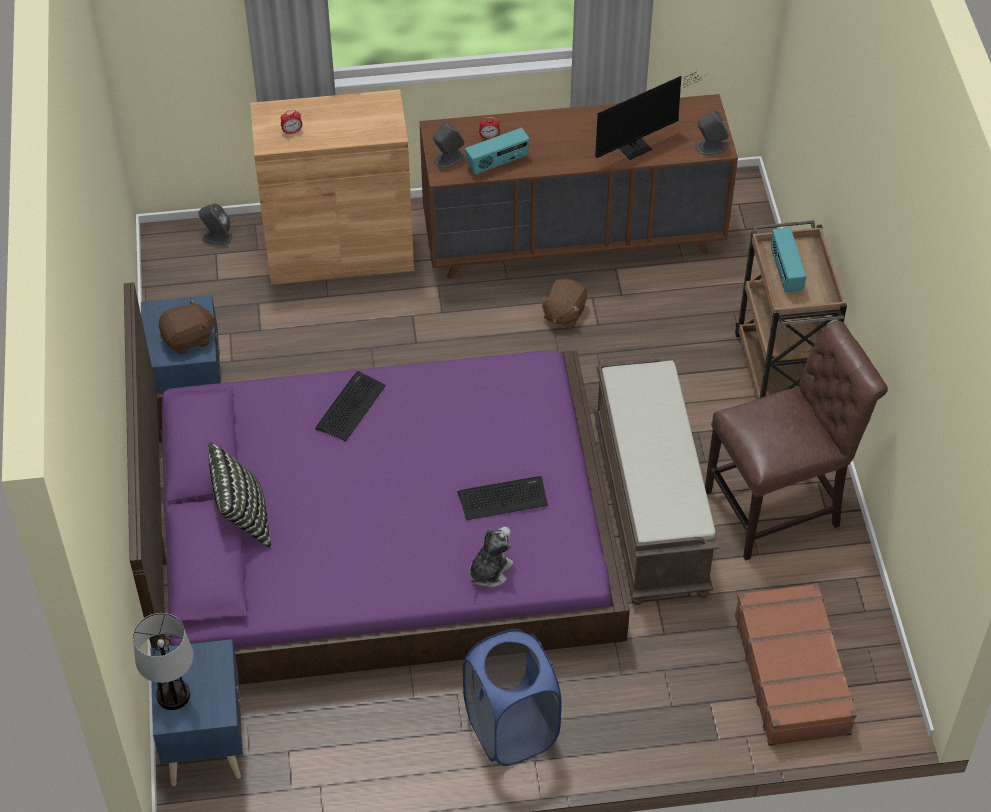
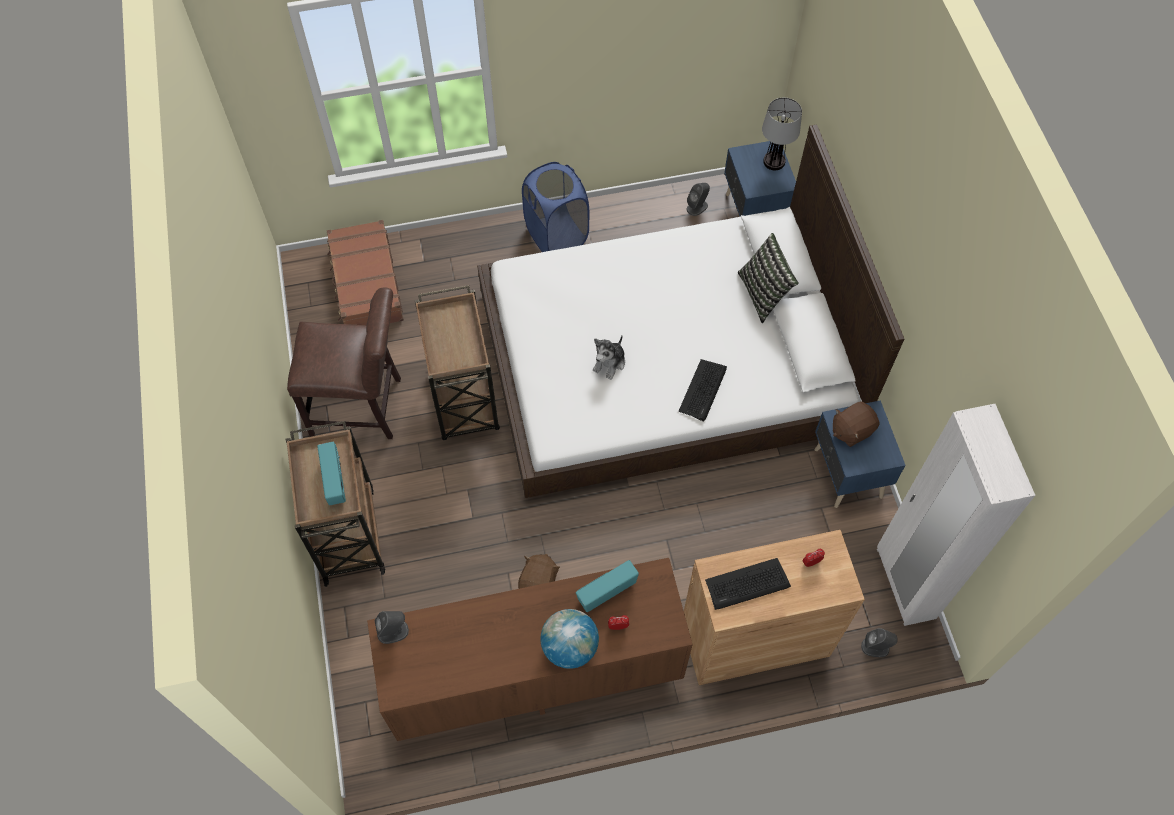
camera: 175 degrees right, 10 degrees up
(165, 286) = (904, 583): none -> white wardrobe
(379, 535) = (667, 361): purple bed -> white bed
(448, 158) = (655, 594): grey speaker -> grey speaker (697, 207)
(489, 571) = (577, 267): plush toy -> plush toy (610, 363)
(503, 498) = (572, 319): keyboard -> keyboard (747, 584)
(538, 126) = (570, 647): none -> globe
(638, 145) = (467, 628): monitor -> none
(648, 506) = (464, 400): brown bench -> brown cart
(779, 507) = (362, 407): brown chair -> brown chair turned 150 degrees counterclockwise

